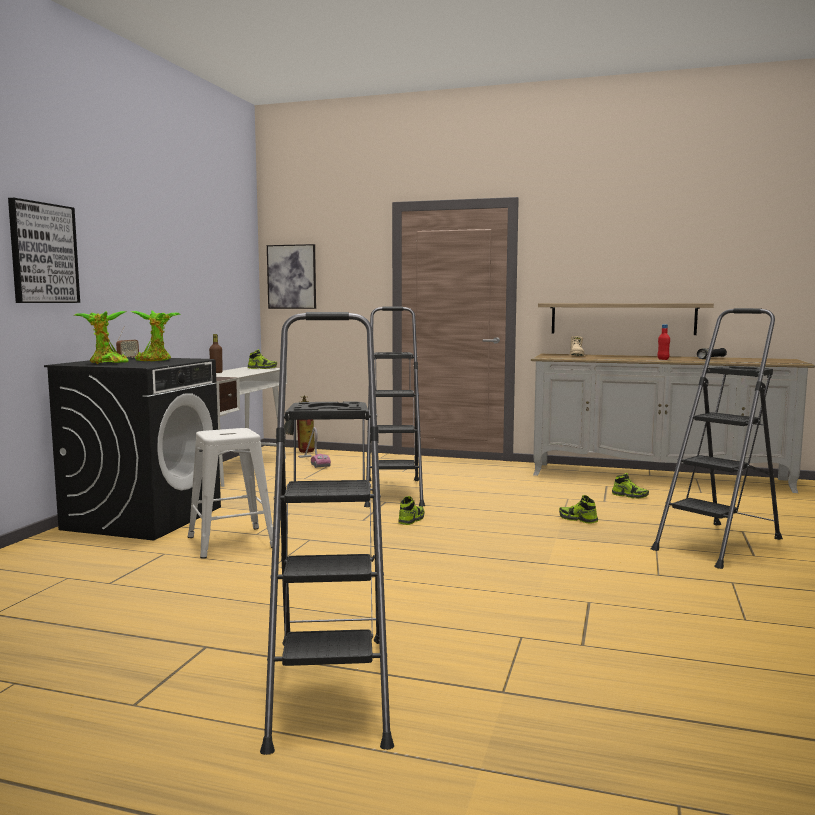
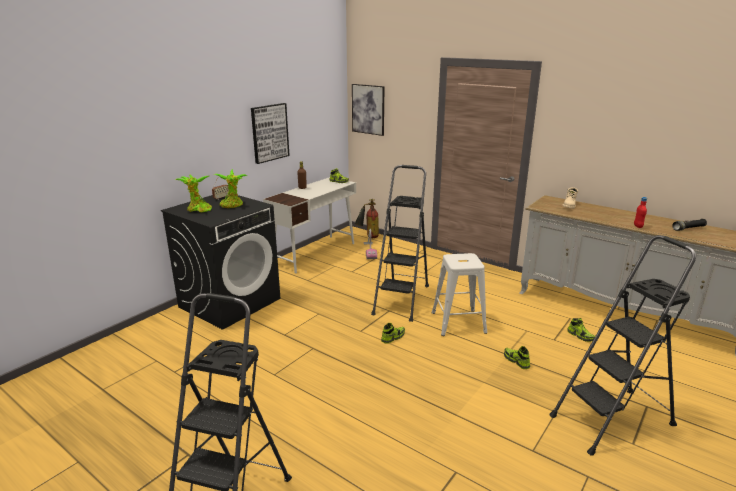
camera: 20 degrees right, 15 degrees up
(43, 253) = (156, 136): picture -> picture (269, 132)
(231, 542) = (264, 341): white stool -> white stool (458, 322)
(622, 318) = (618, 177): shelf -> none

